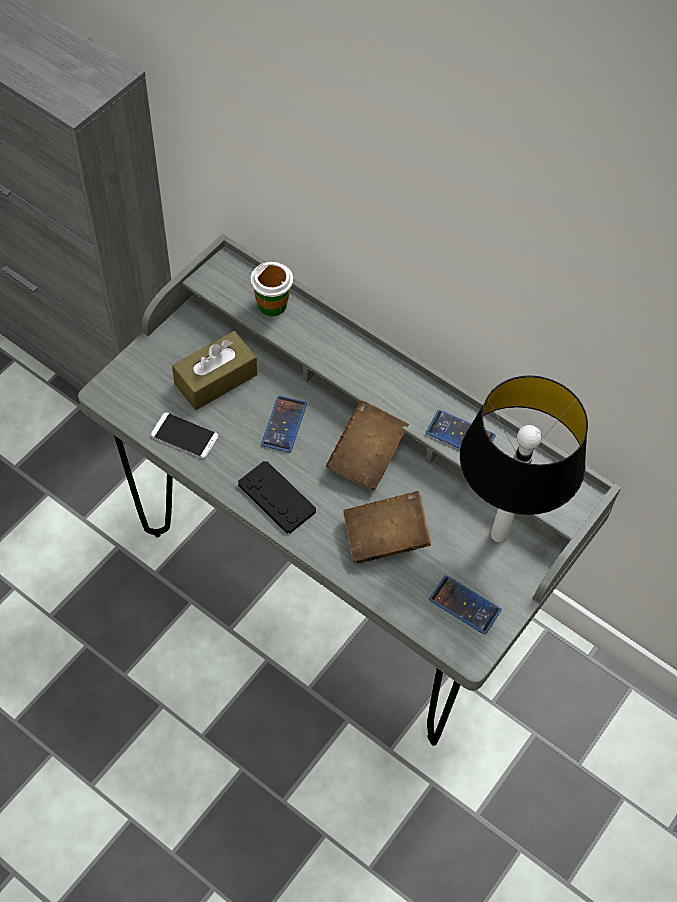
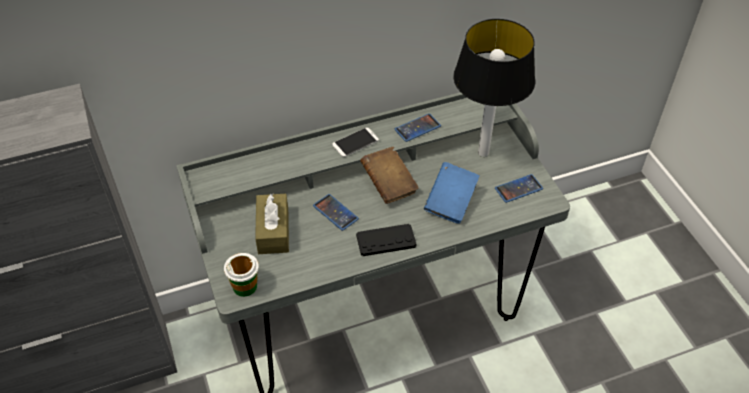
camera: 55 degrees left, 10 degrees down
(184, 436) = (303, 267): phone -> phone (355, 142)
(272, 304) = (253, 167): cup -> cup (245, 286)
(385, 537) = (450, 202): brown book -> blue book

